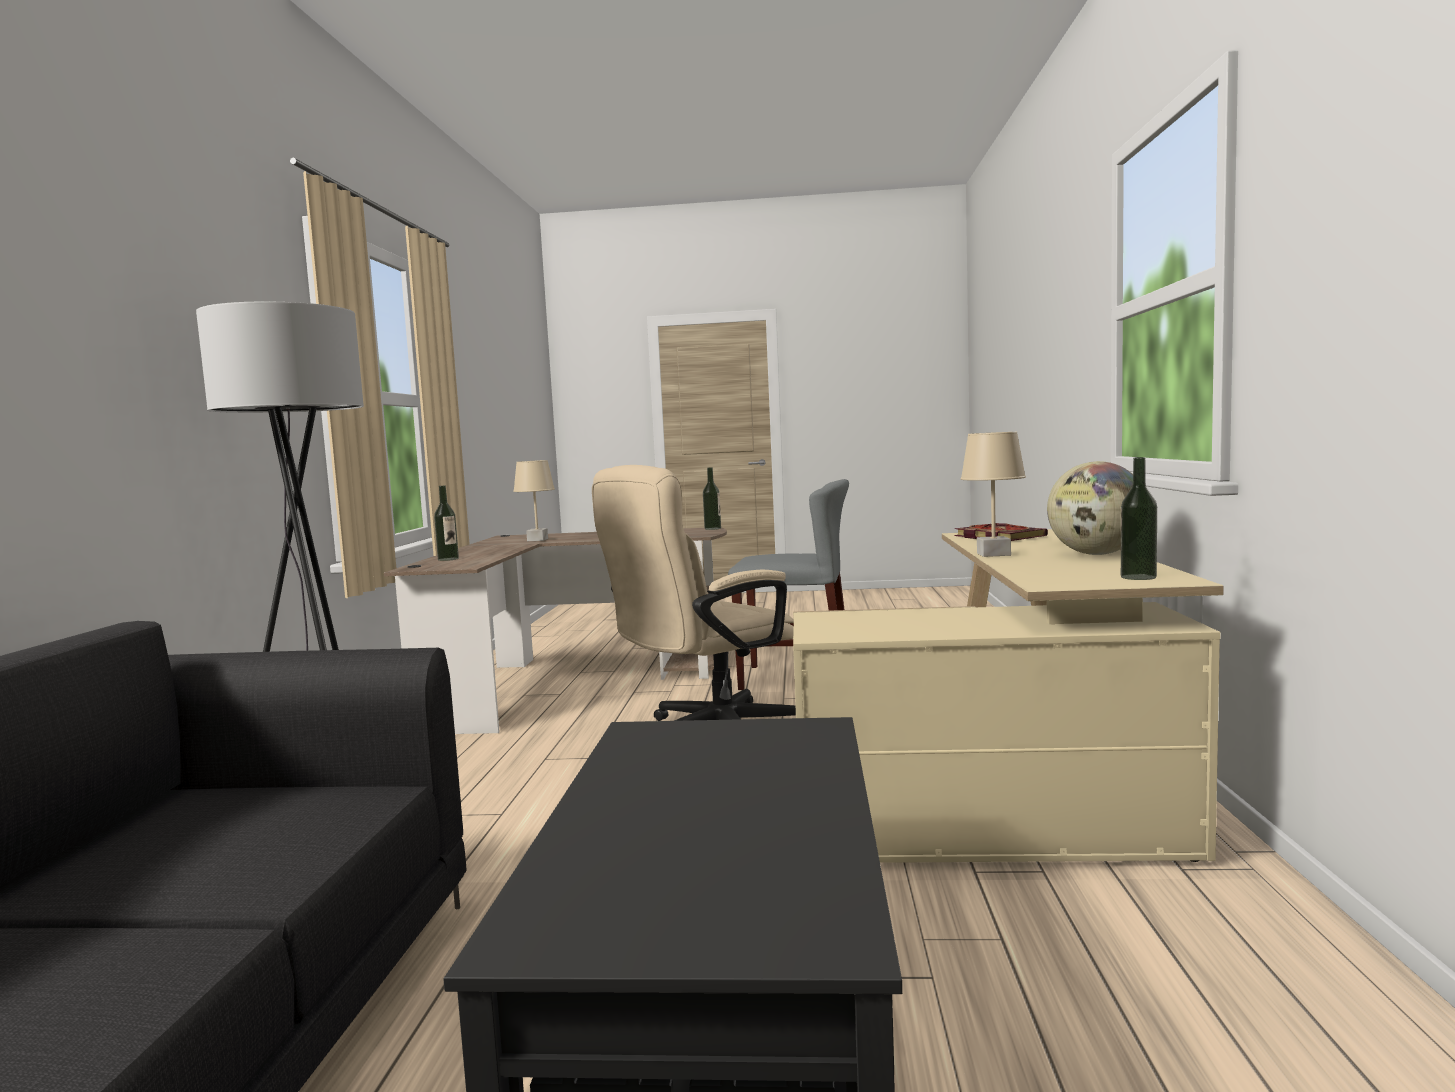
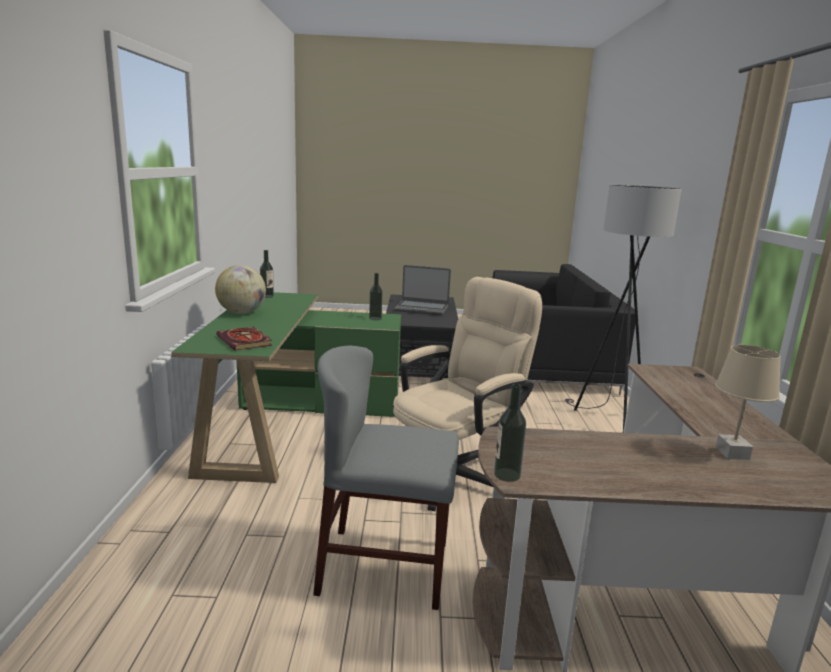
camera: 175 degrees right, 10 degrees up
(448, 559) = (703, 389): bottle -> bottle (375, 318)
(708, 809) = (421, 309): none -> laptop
(993, 554) = (288, 318): beige table lamp -> none
(1012, 787) = (291, 421): beige desk -> green desk

